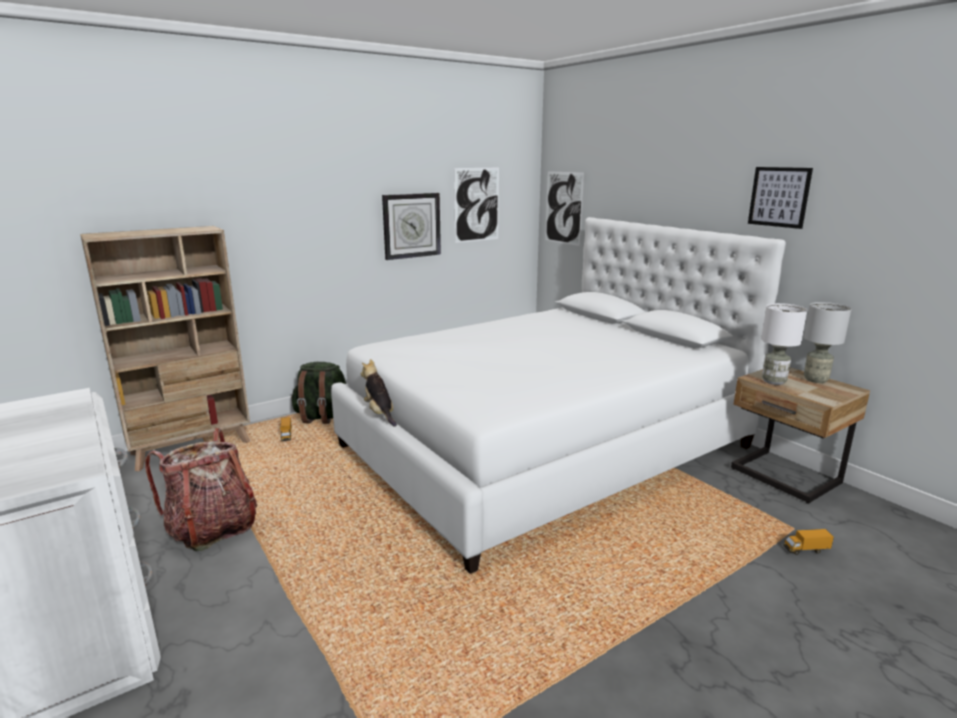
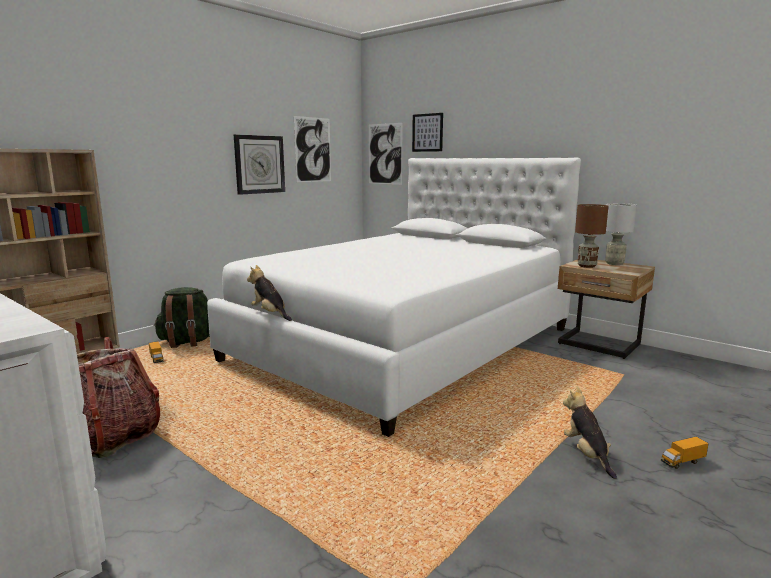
camera: 15 degrees left, 5 degrees down
(685, 639) = (587, 454): none -> plush toy
(774, 381) = (587, 266): white table lamp -> brown table lamp
(779, 197) = (571, 126): picture -> picture (427, 132)
(806, 550) = (639, 386): toy truck -> toy truck (682, 462)

